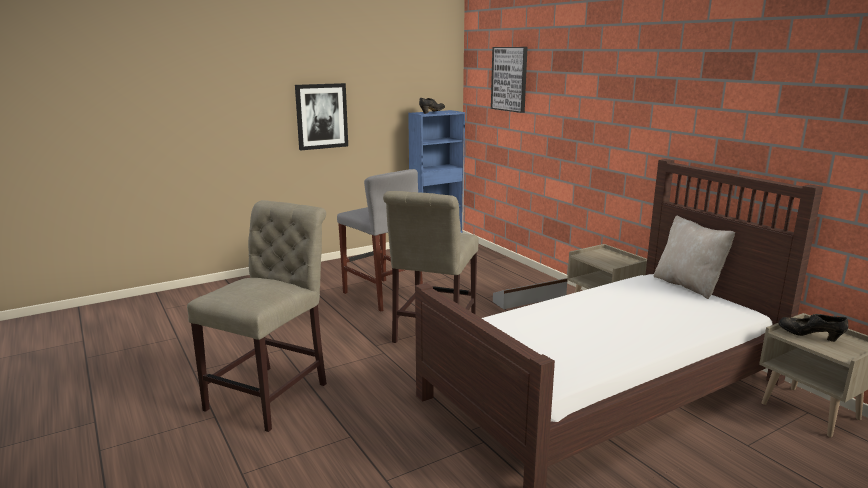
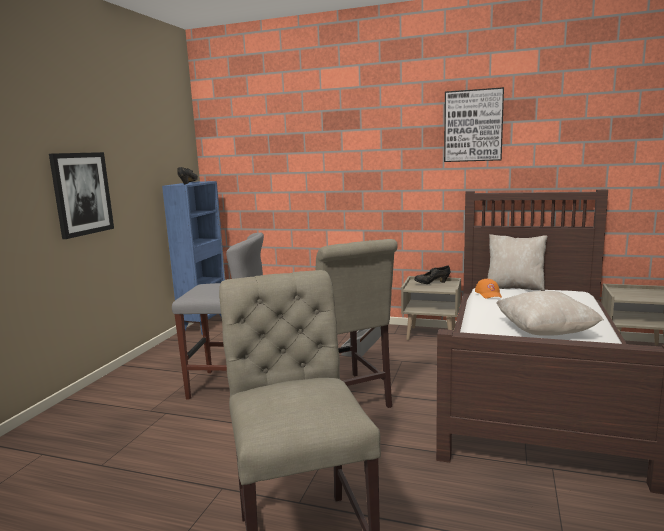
camera: 40 degrees left, 5 degrees down
(509, 79) = (268, 143): picture -> picture (473, 126)
(589, 329) = (545, 332): none -> beige pillow
(637, 282) = (488, 294): none -> orange cap
(809, 336) = (632, 295): black shoe -> black shoe (432, 283)

